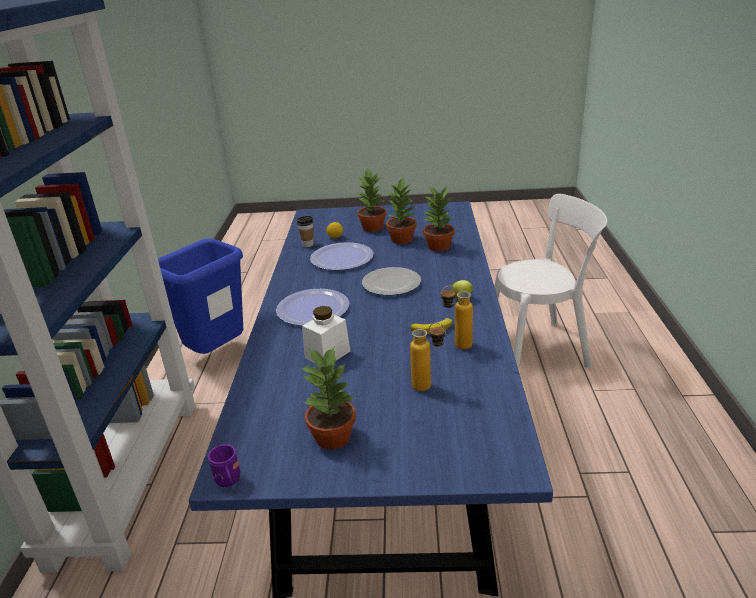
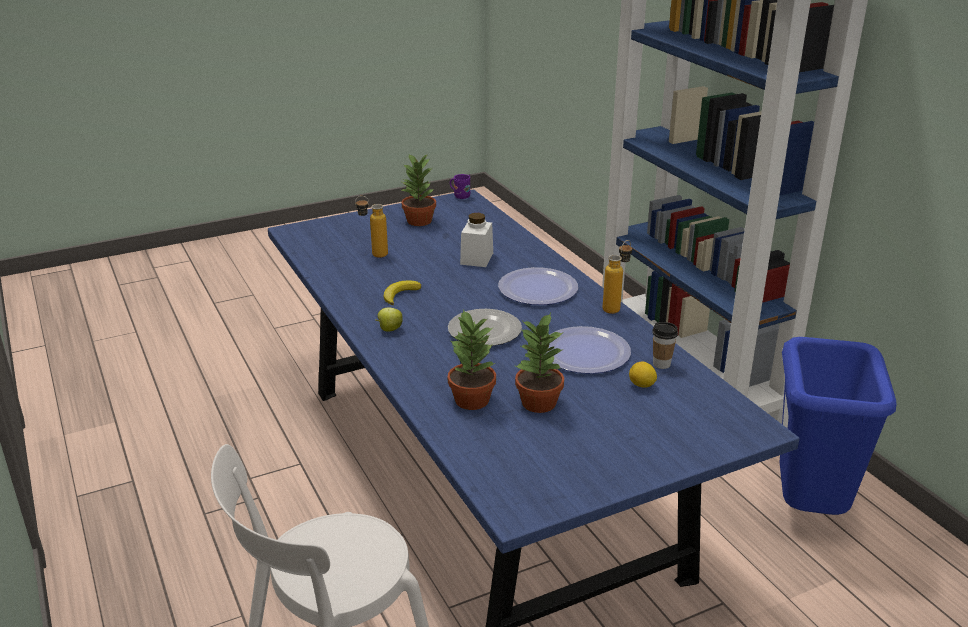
camera: 150 degrees right, 0 degrees up
(373, 227) = (609, 419): potted plant -> none
(456, 346) = (368, 285): bottle -> bottle (615, 307)

